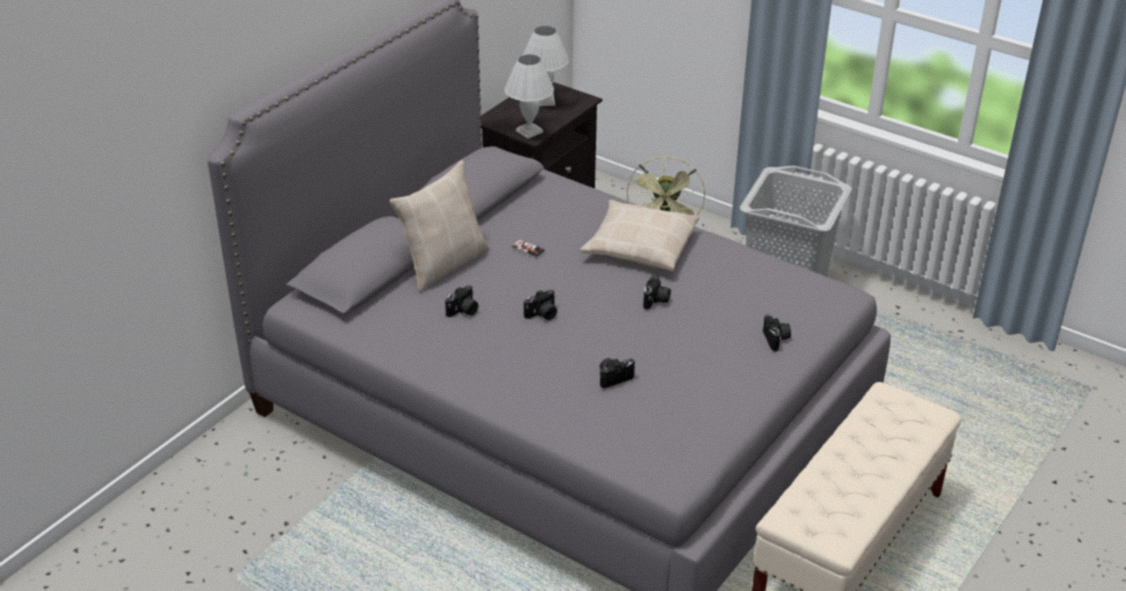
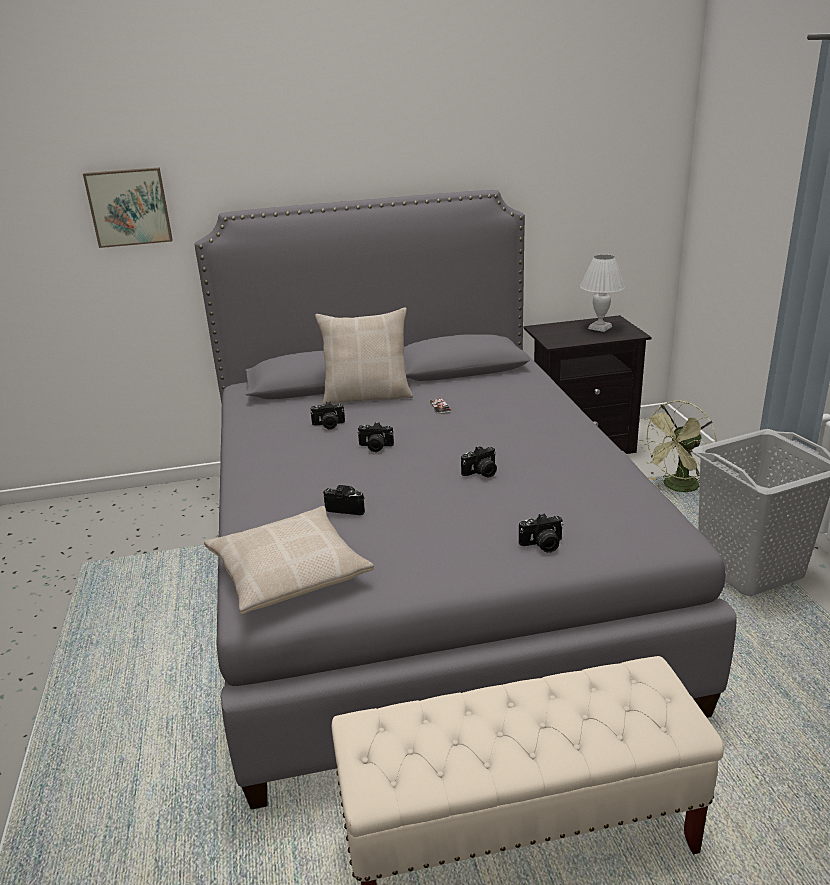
camera: 45 degrees right, 10 degrees down
(131, 144) = (129, 207): none -> picture
(528, 131) = (556, 340): white table lamp -> none
(639, 246) = (531, 433): beige pillow -> beige pillow (288, 572)
(776, 339) = (542, 545): camera -> camera turned 45 degrees clockwise

